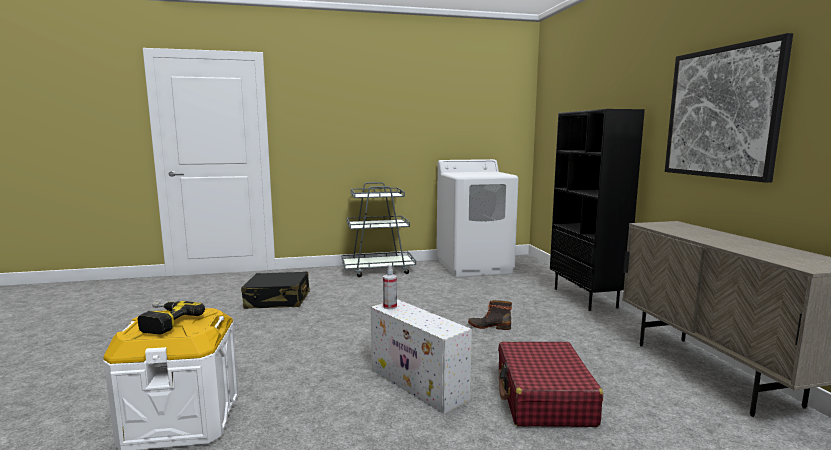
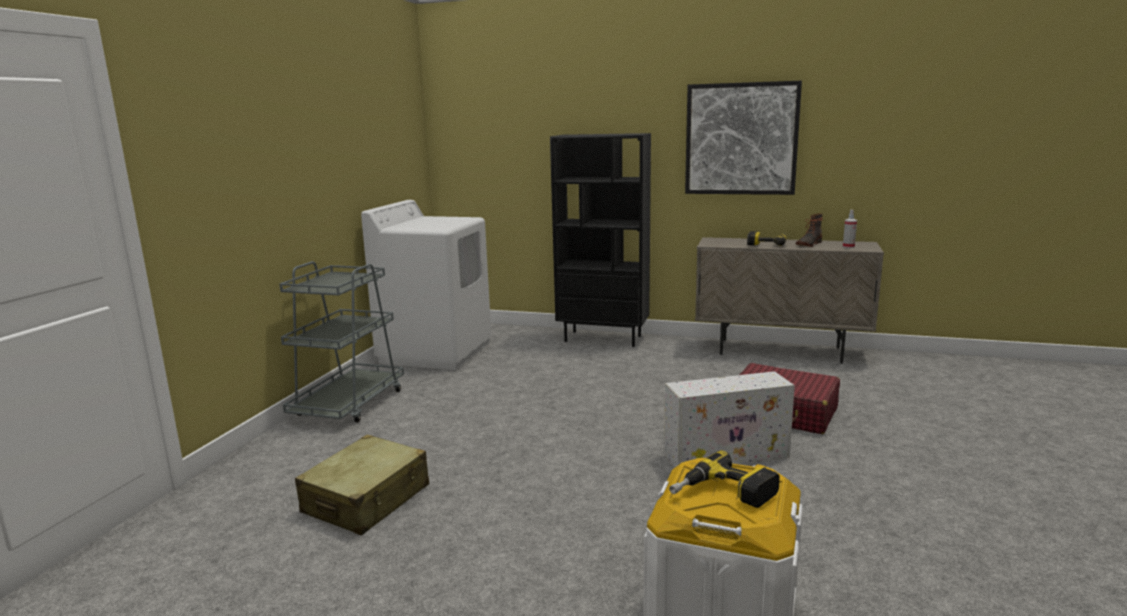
camera: 60 degrees left, 5 degrees up
(278, 300) = (367, 499): black suitcase -> beige suitcase
(390, 307) = (689, 389): spray bottle -> spray bottle (848, 247)
(489, 326) = (624, 392): boot -> boot (808, 244)
(708, 236) = (767, 243): none -> power drill

